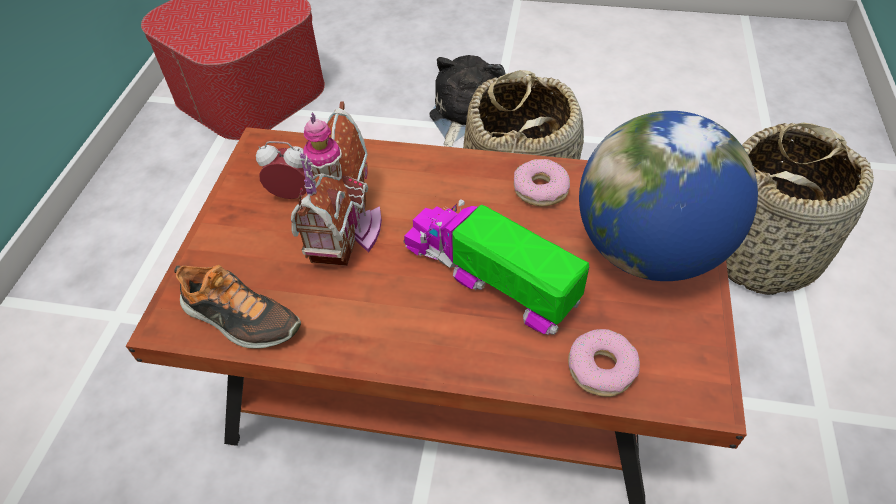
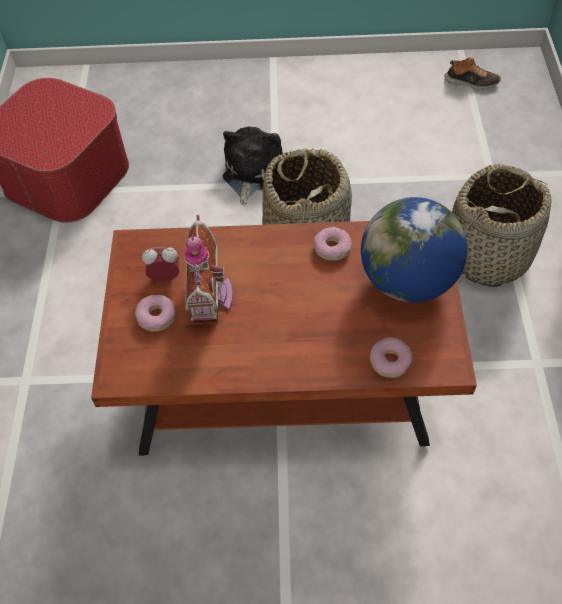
camera: 10 degrees left, 5 degrees up
(240, 319) = (159, 368): shoe -> shoe (471, 82)
(262, 245) = (156, 316): none -> donut
(490, 276) = (312, 314): toy truck -> none

